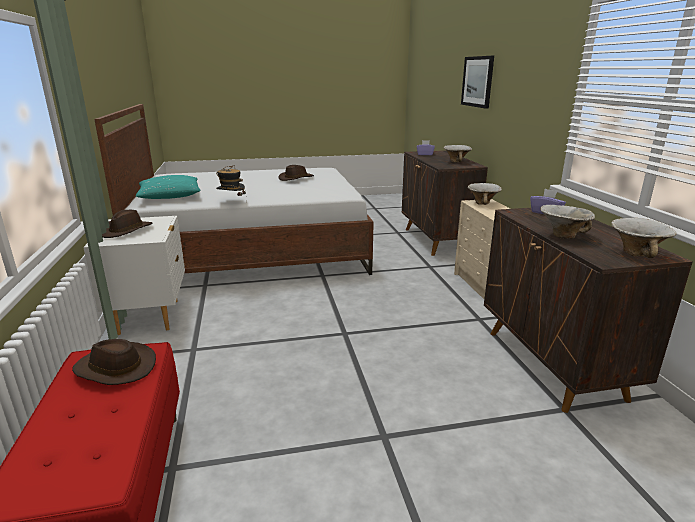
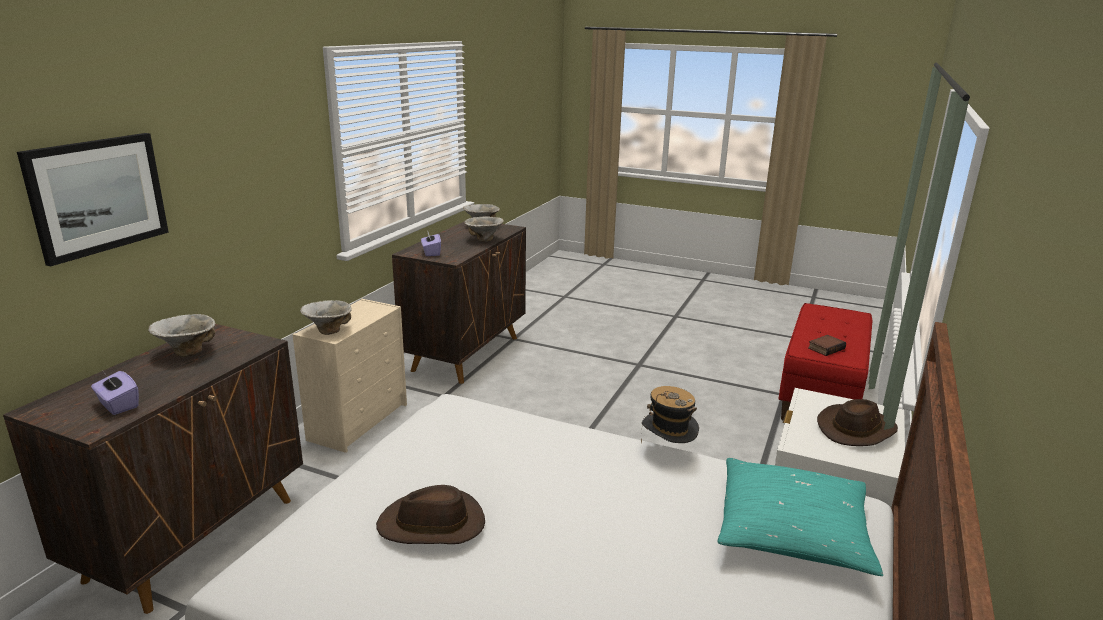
camera: 145 degrees left, 0 degrees up
(115, 368) = (825, 348): brown hat -> book

